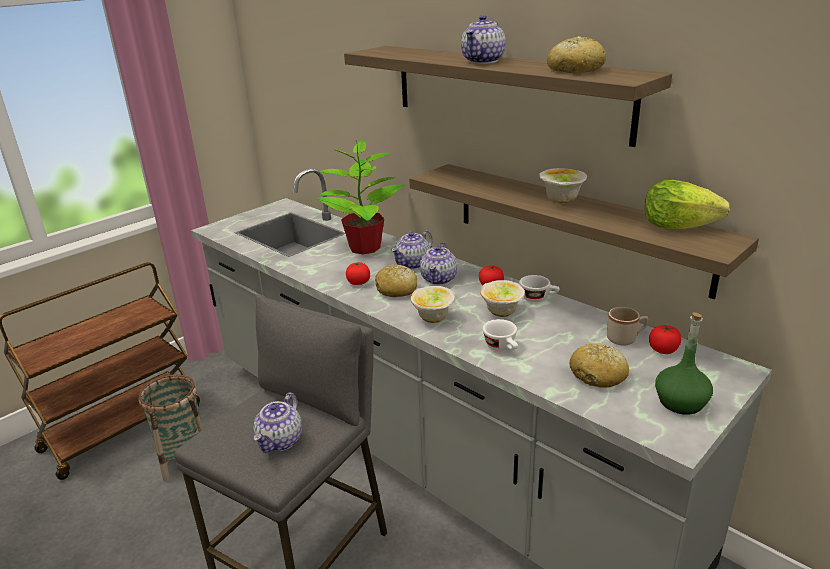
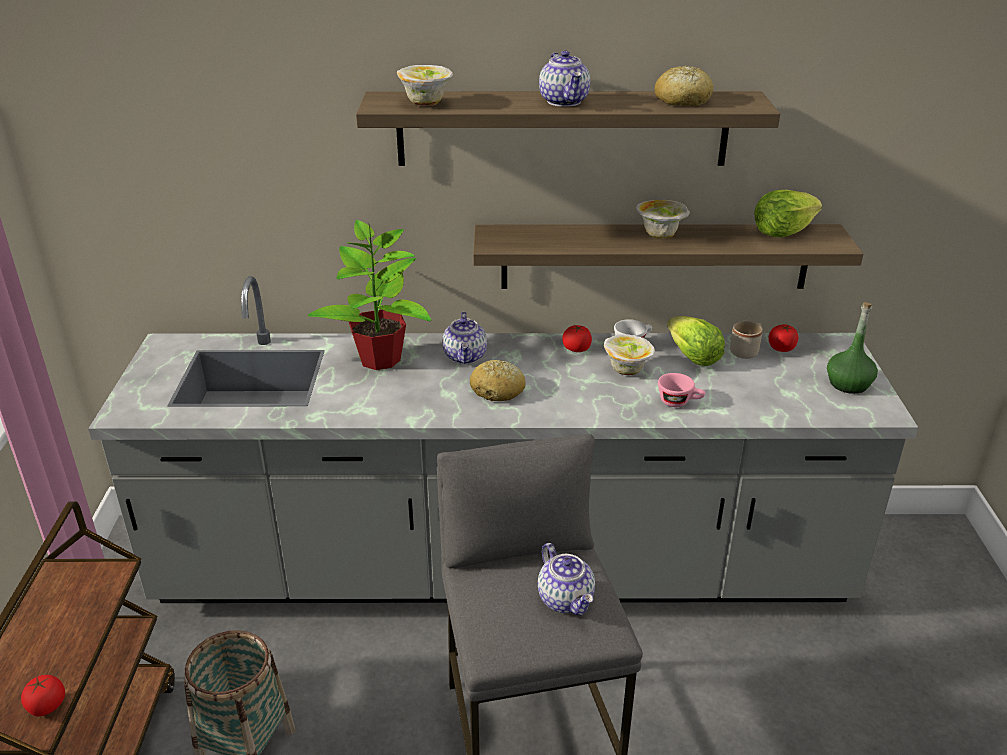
camera: 45 degrees left, 5 degrees up
(358, 283) = (446, 400): tomato -> tomato (47, 706)
(434, 318) = (581, 402): bowl -> bowl (426, 103)
(439, 279) = (519, 362): teapot -> none
(502, 348) = (679, 402): white cup -> pink cup
(569, 325) = (693, 357): none -> lettuce
(598, 375) = (774, 390): bread -> none

